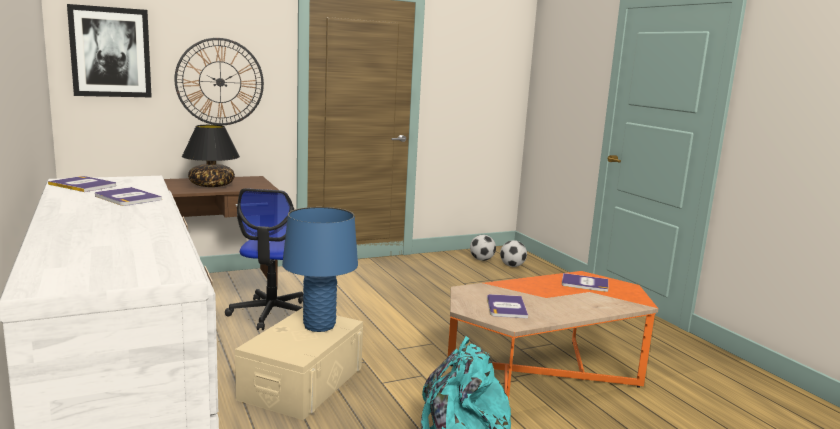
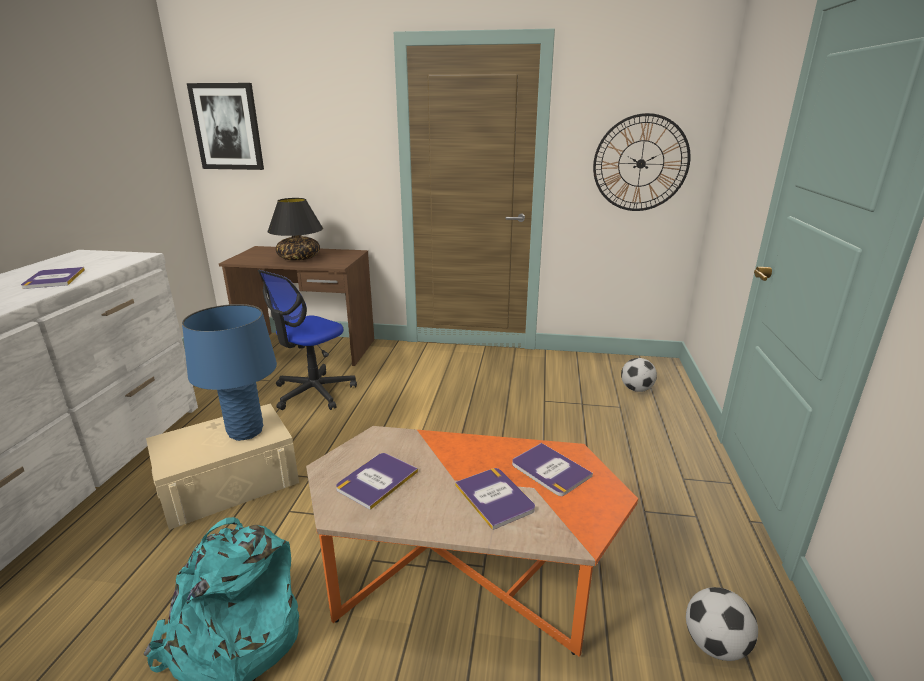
camera: 35 degrees right, 10 degrees up
(83, 185) = (74, 259): book -> book (495, 498)
(220, 82) = (322, 153): wall clock -> wall clock (640, 163)
(481, 260) = (607, 372): football -> football (714, 645)

